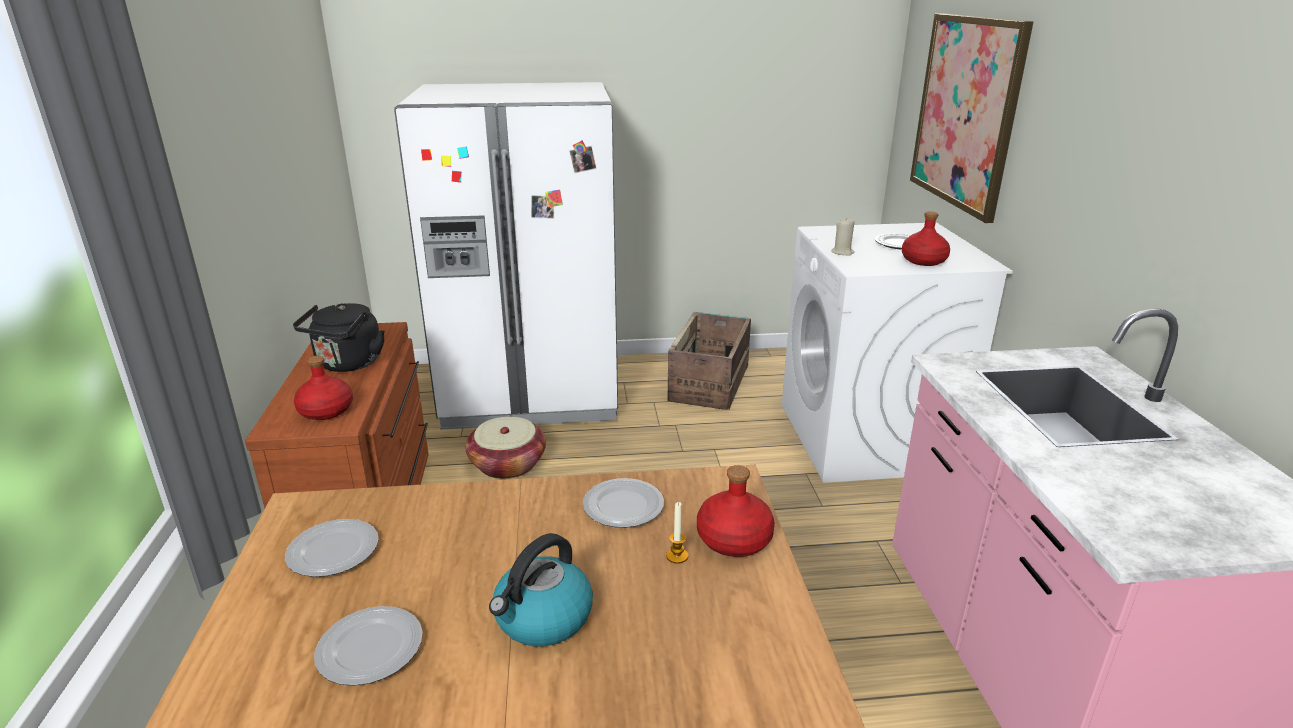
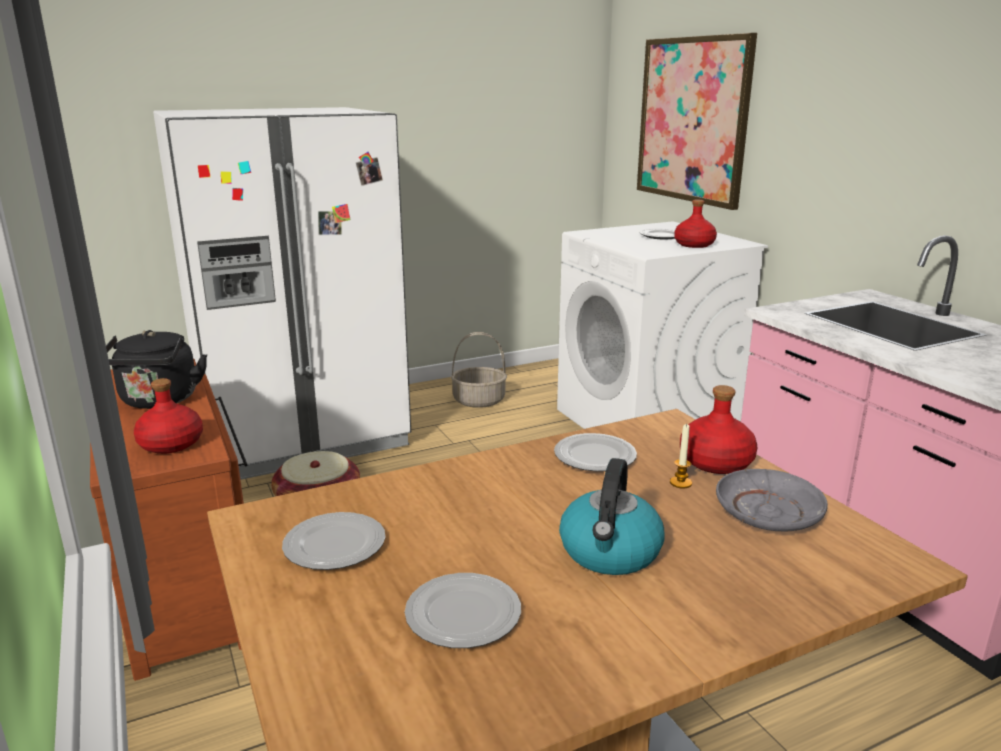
camera: 20 degrees left, 5 degrees down
(710, 382) = (479, 400): crate -> basket
(731, 613) = (768, 513): none -> grey plate
(842, 252) = (622, 245): beige candle -> none

